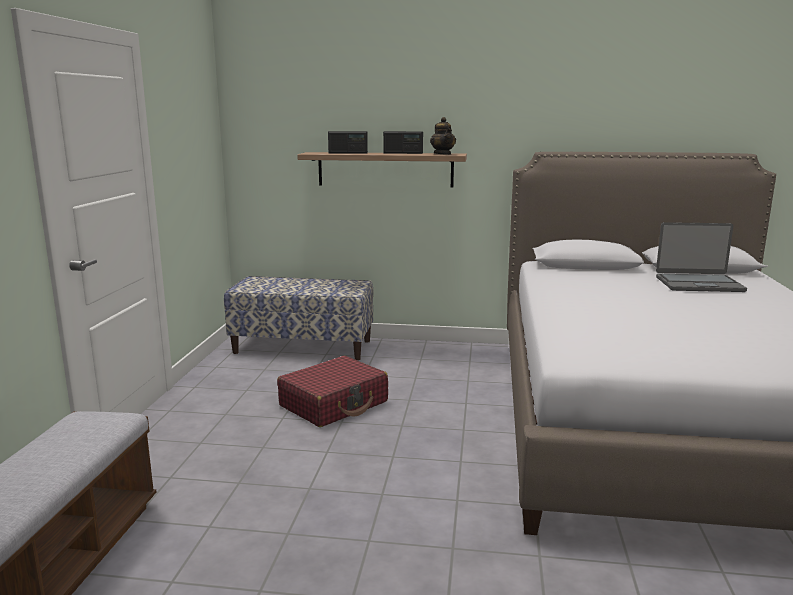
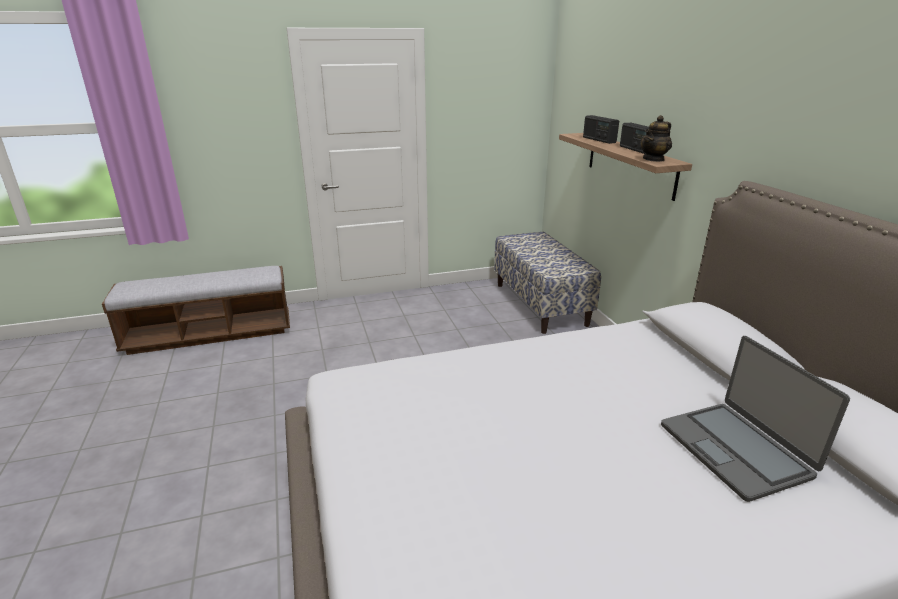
camera: 65 degrees right, 10 degrees up
(334, 404) = (451, 347): red suitcase -> none

